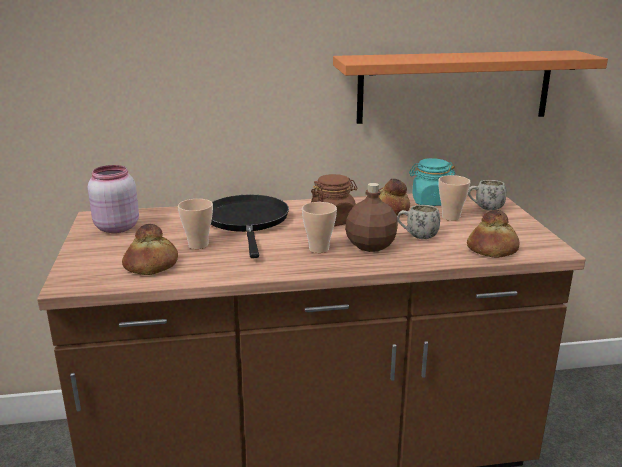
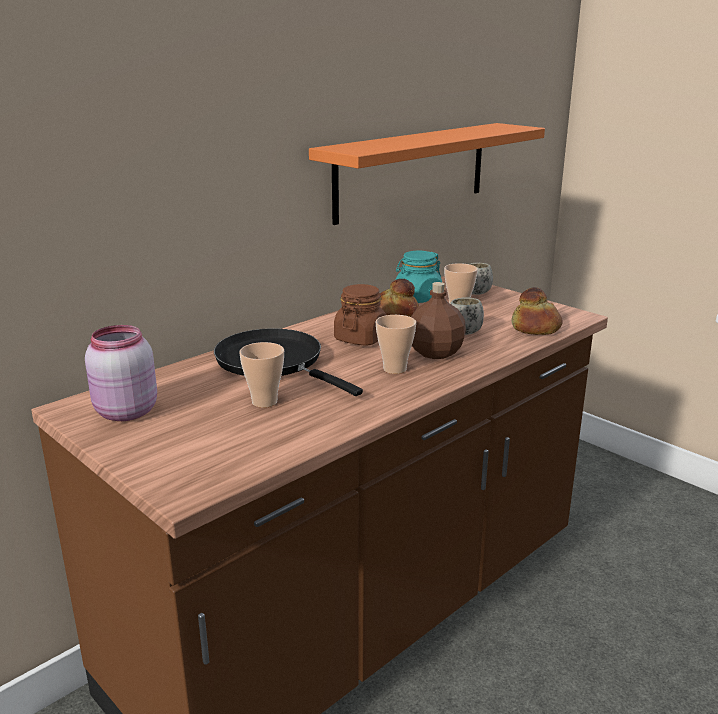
camera: 35 degrees left, 0 degrees up
(151, 265) = (251, 439): bread -> none

